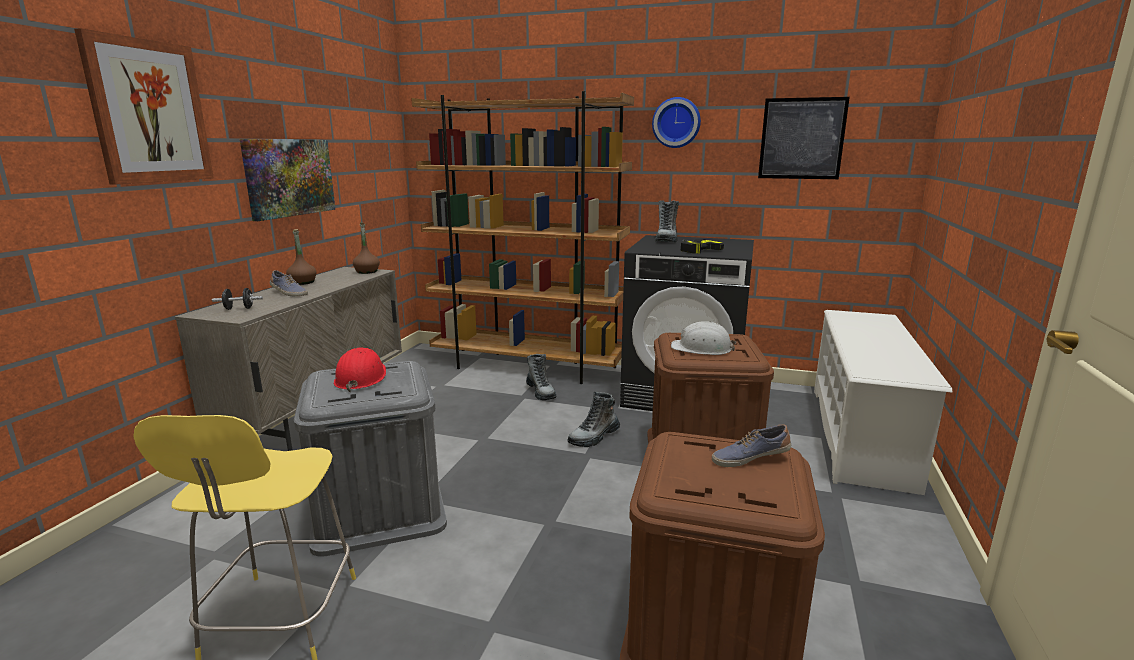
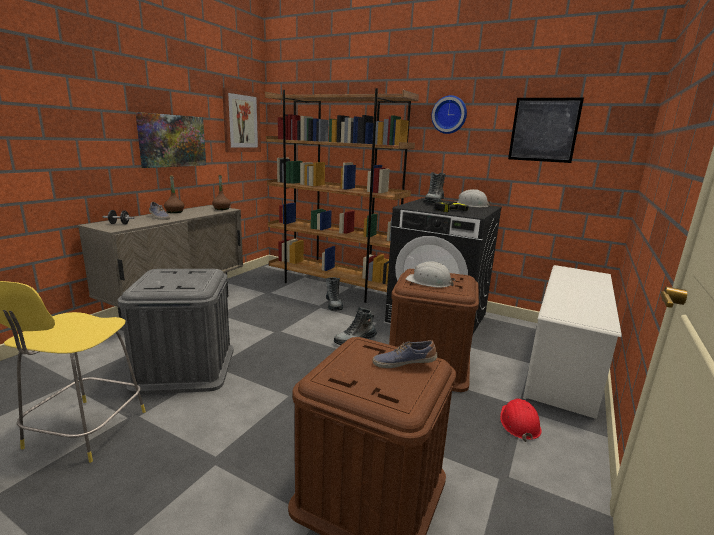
camera: 10 degrees right, 0 degrees up
(149, 112) = (68, 89): picture -> picture (241, 121)
(361, 378) = (176, 276): red hard hat -> red hard hat (519, 423)
(716, 241) = (470, 205): none -> white hard hat

